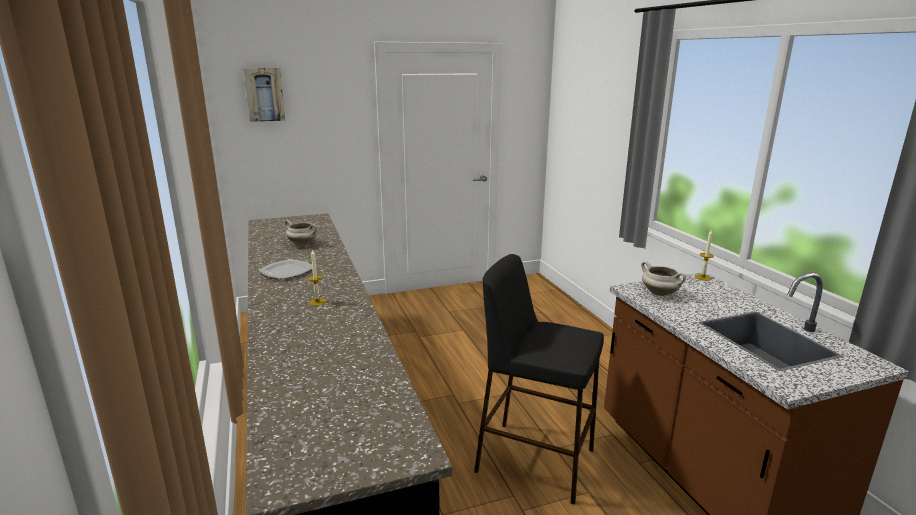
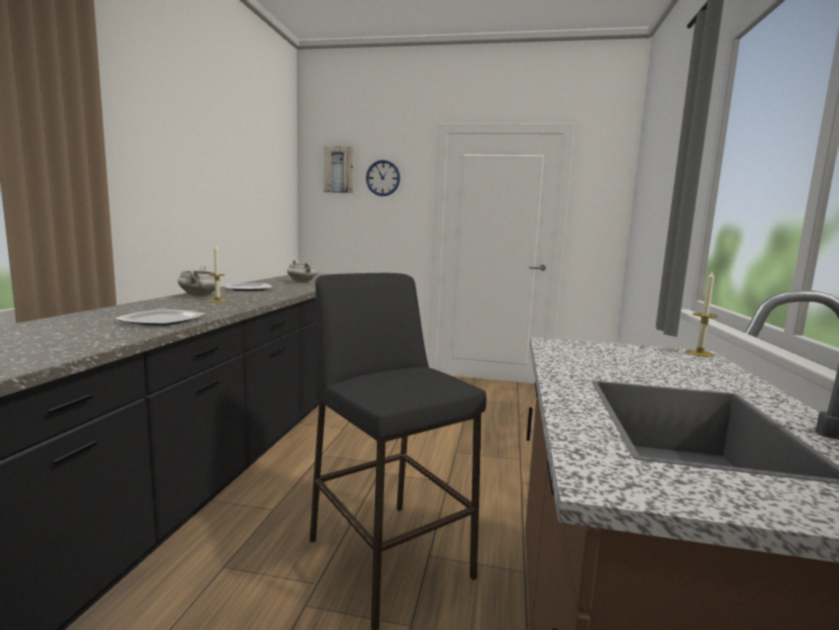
camera: 30 degrees right, 10 degrees down
(319, 101) = (383, 178): none -> wall clock
(352, 345) = (161, 320): none -> plate
(660, 293) = (589, 352): white cooking pot -> white cooking pot (200, 296)

